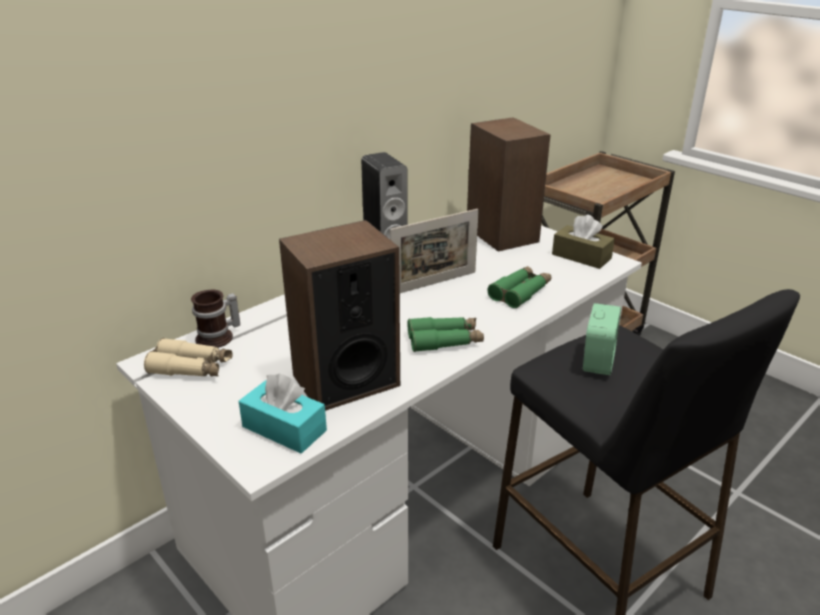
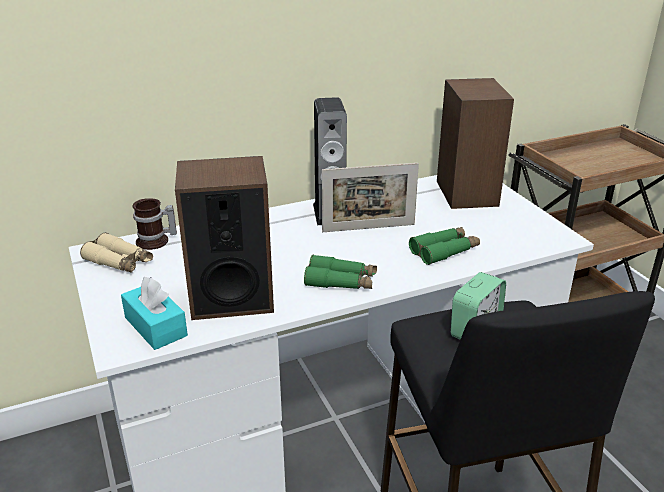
camera: 20 degrees right, 0 degrees up
(581, 256) = (532, 227): brown tissue box -> none

